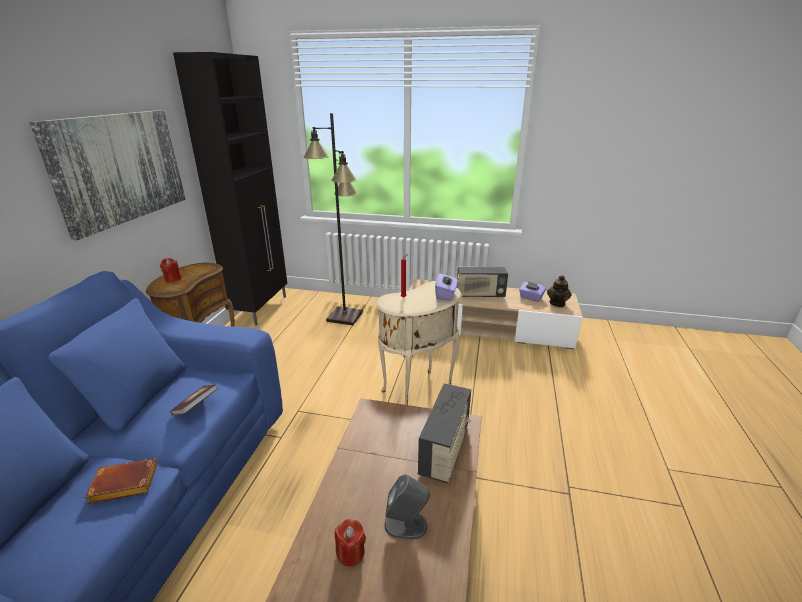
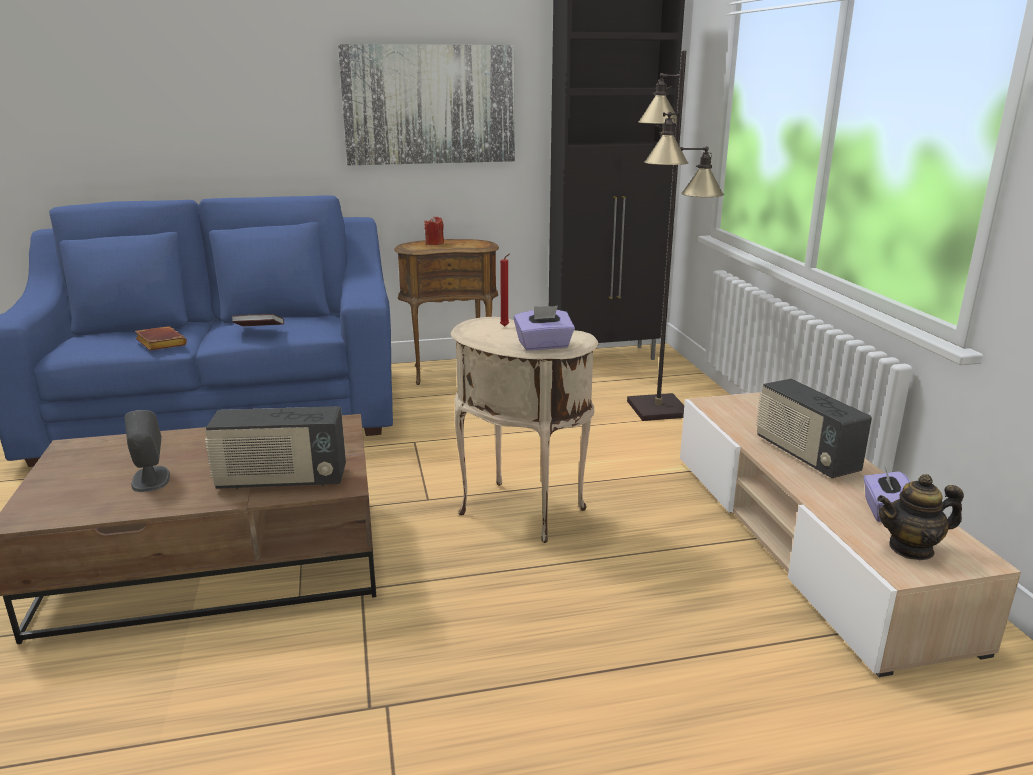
camera: 65 degrees right, 5 degrees down
(350, 553) = (113, 460): red candle -> none

